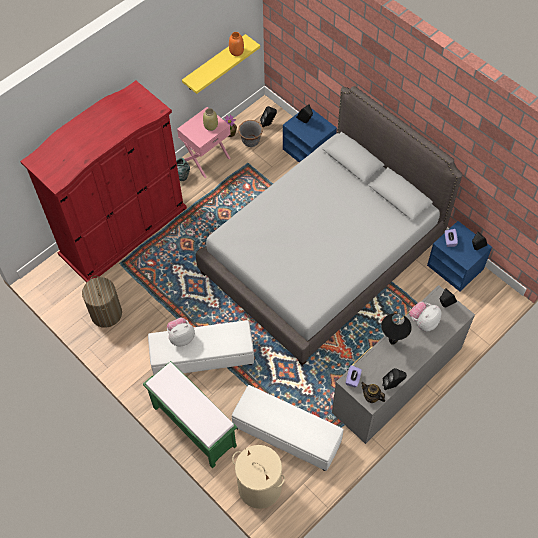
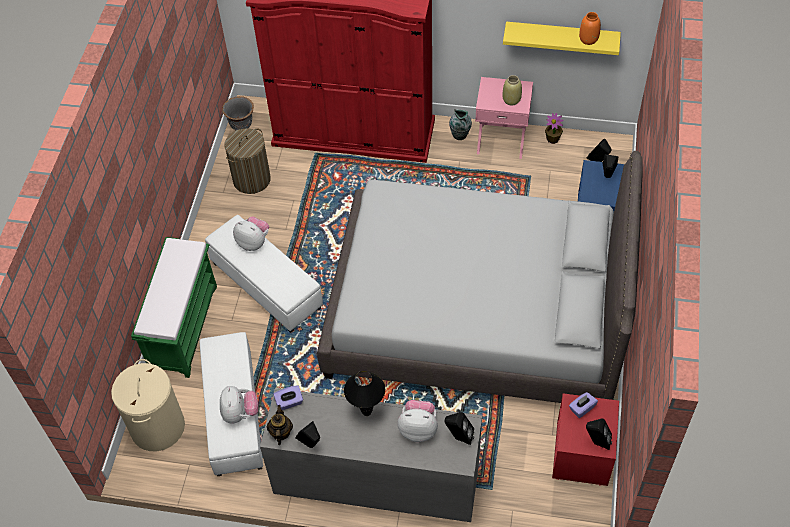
camera: 55 degrees right, 5 degrees down
(251, 141) = (560, 162): grey planter -> grey planter (241, 125)
(309, 423) = (240, 413): none -> plush toy
(456, 267) = (582, 454): blue nightstand -> red nightstand

